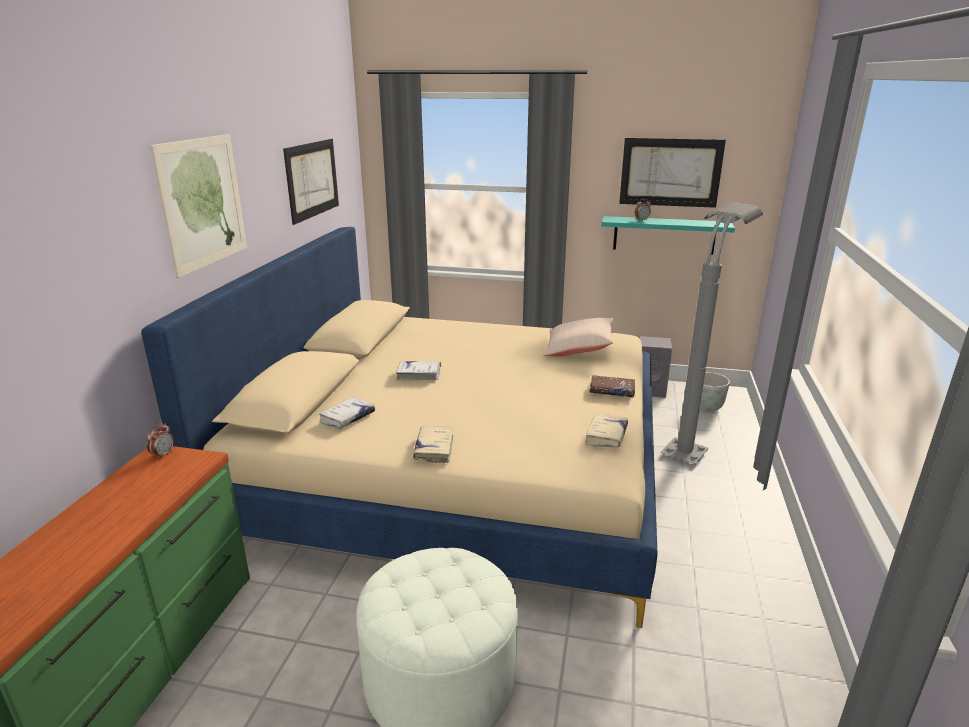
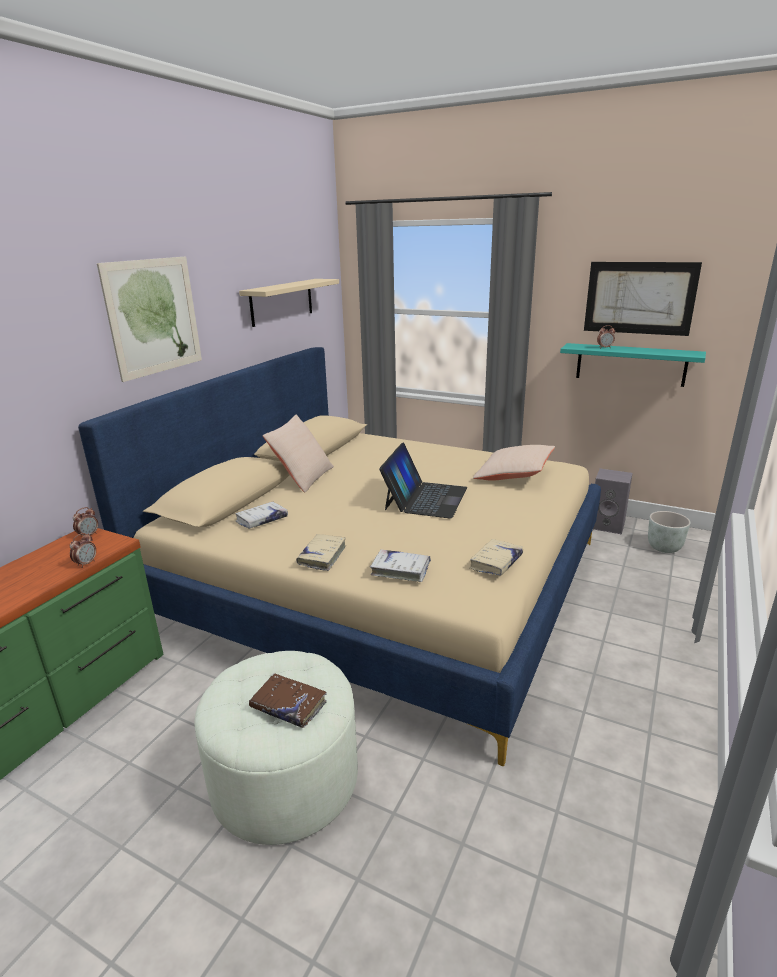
camera: 15 degrees right, 0 degrees up
(181, 486) = (86, 563): none -> alarm clock
(312, 179) = (282, 302): picture -> beige shelf
(365, 368) = (302, 477): none -> beige pillow
(419, 374) = (346, 486): white book -> white book (400, 570)
(507, 379) = (425, 498): none -> laptop
(611, 391) = (526, 519): brown book -> brown book (288, 706)
(692, 443) = (633, 583): grey floor lamp -> none

